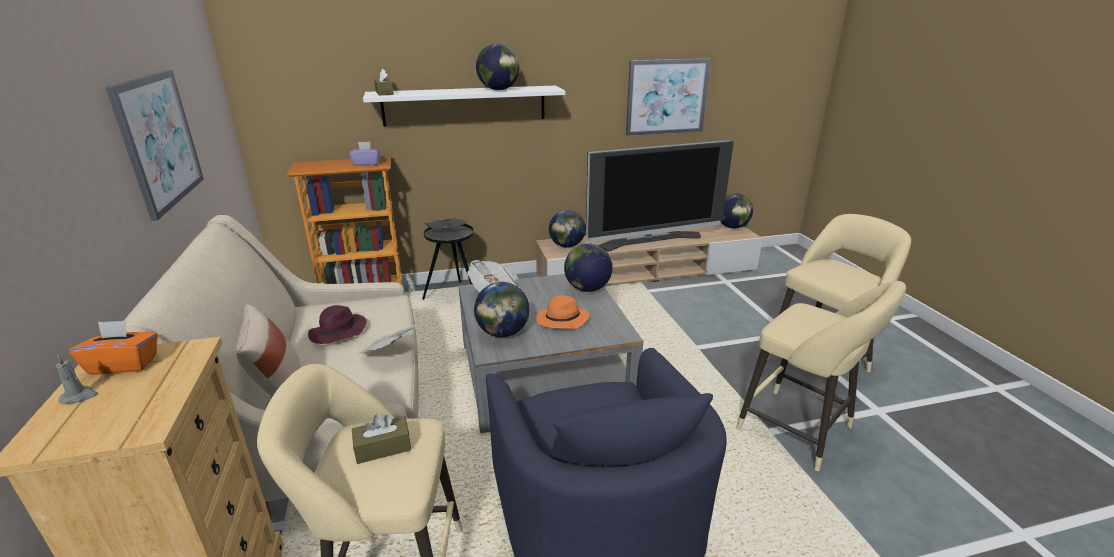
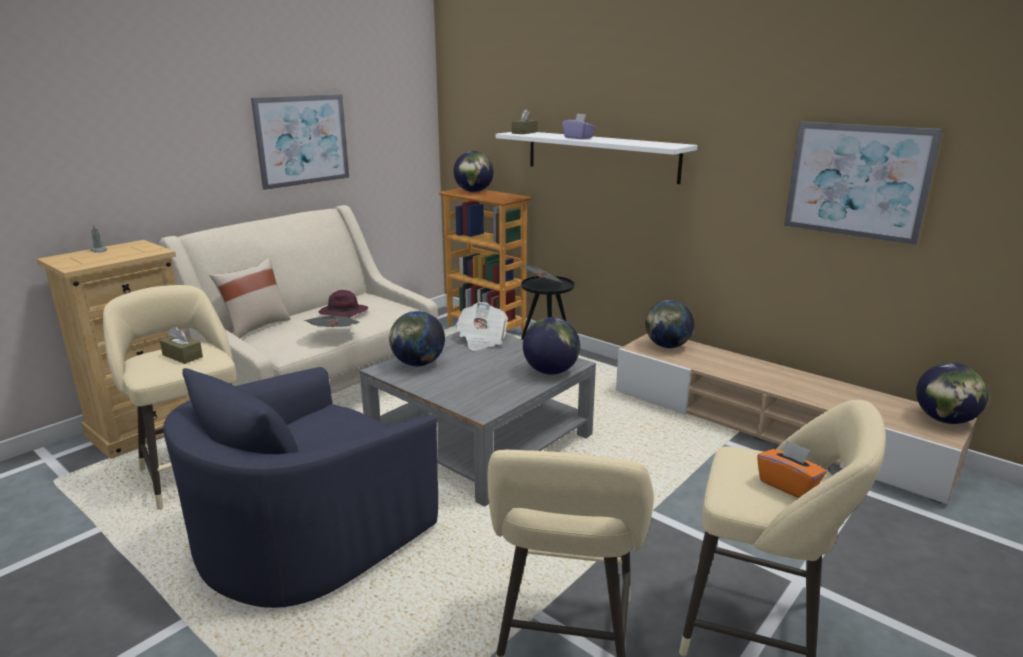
camera: 55 degrees right, 5 degrees down
(124, 364) = (133, 247): orange tissue box -> orange tissue box (788, 485)
(366, 163) = (499, 197): purple tissue box -> purple tissue box (578, 138)
(498, 90) = (617, 141): globe -> globe (474, 191)
(561, 321) = (470, 379): orange hat -> none
(651, 241) = (774, 381): television -> none

